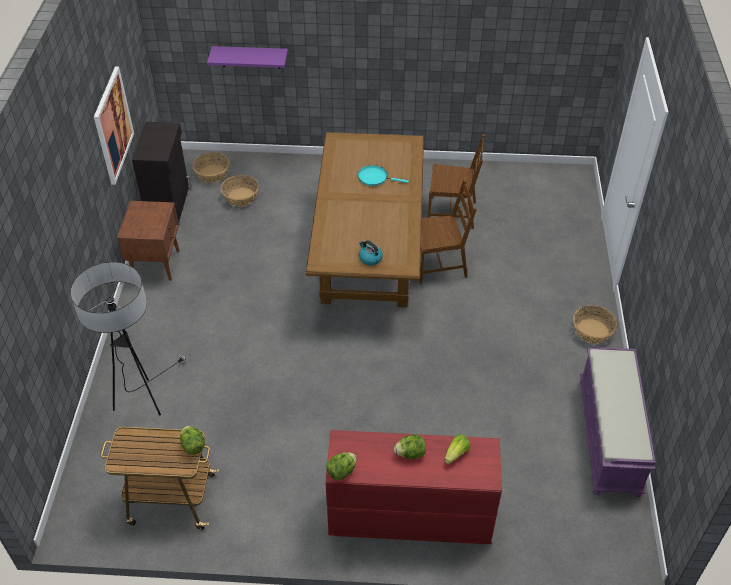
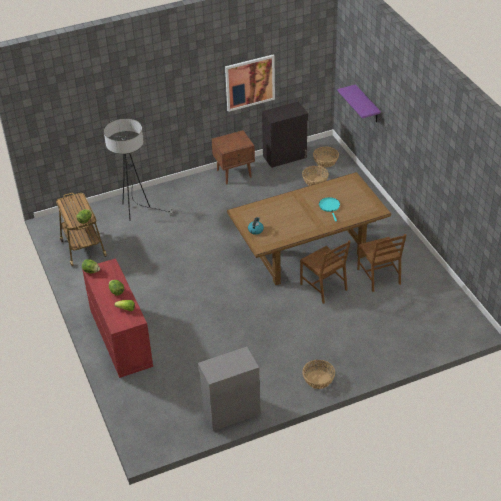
camera: 65 degrees right, 5 degrees down
(609, 437) = (231, 412): purple bench -> grey cabinet

